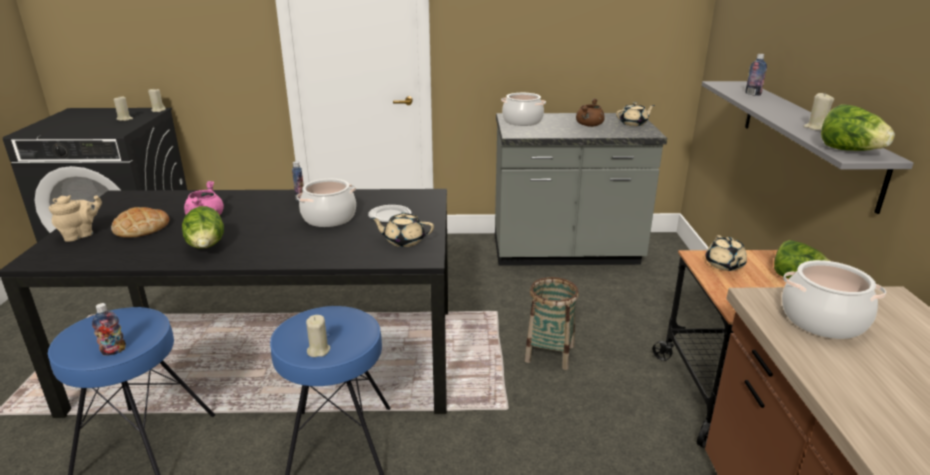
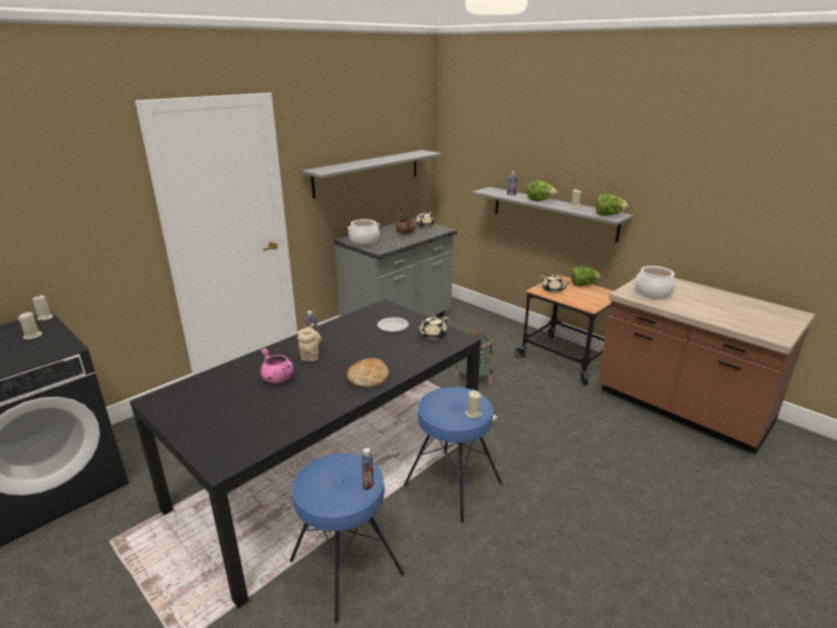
camera: 45 degrees left, 0 degrees up
(81, 235) = (209, 434): beige teapot -> beige teapot (310, 355)
(141, 228) = (246, 407): bread -> bread (368, 377)
(207, 247) = (331, 393): lettuce -> lettuce (540, 201)
(329, 218) = (361, 343): cooking pot -> none
(568, 34) = (367, 172): none -> grey shelf

